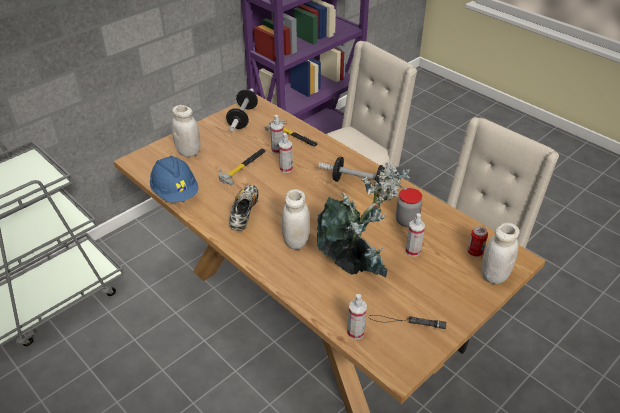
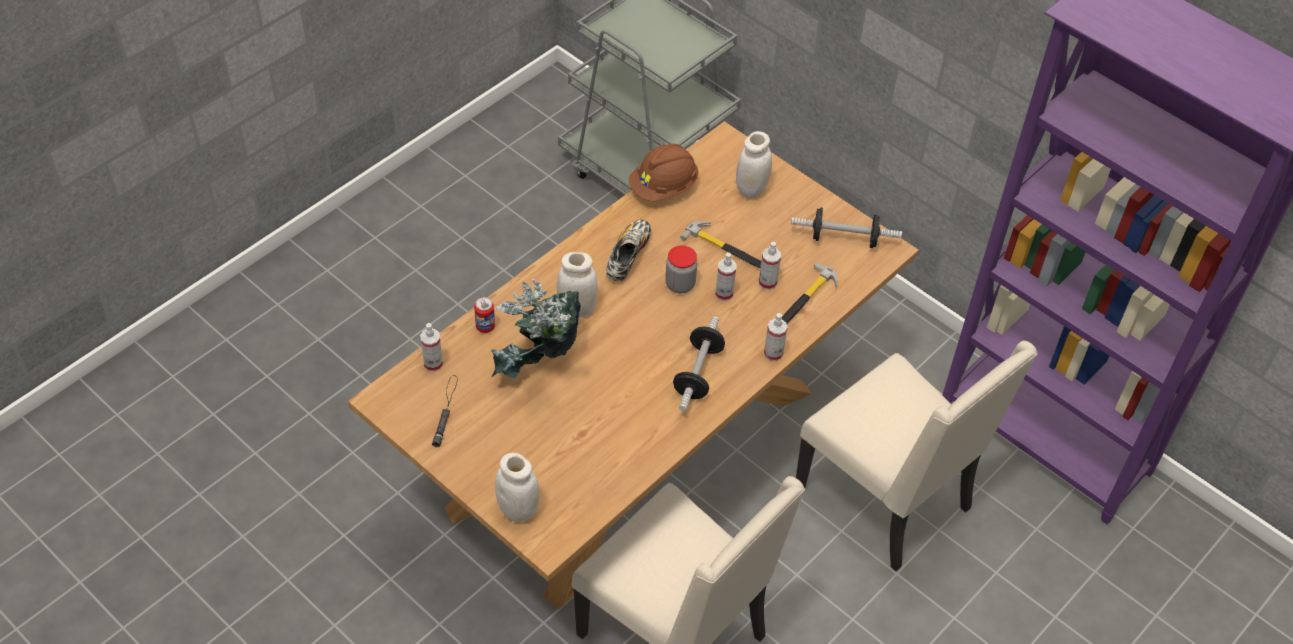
camera: 85 degrees right, 10 degrees up
(175, 192) = (663, 187): blue hard hat -> brown hard hat
(244, 213) = (628, 256): shoe -> shoe turned 75 degrees counterclockwise
(407, 221) = (620, 424): jar -> jar (680, 284)
(413, 251) = (562, 426): spray bottle -> spray bottle (773, 353)
(475, 252) = (561, 494): can -> can (485, 326)

